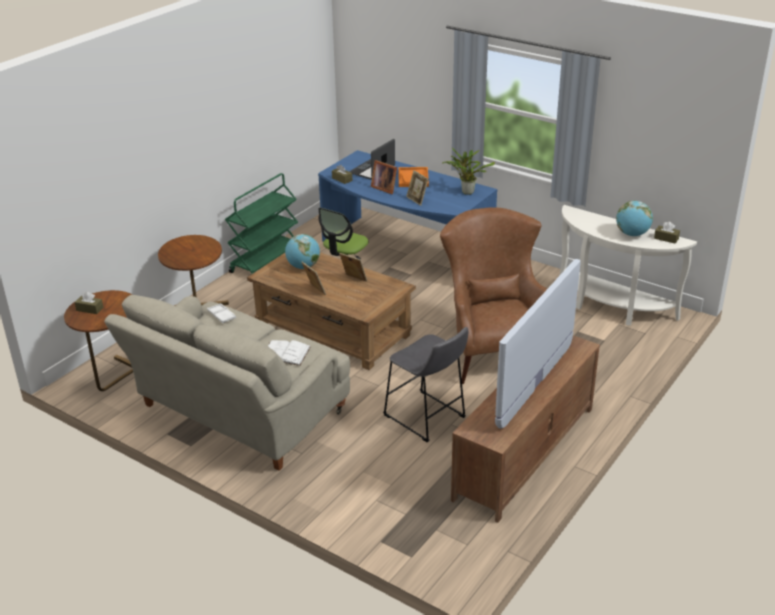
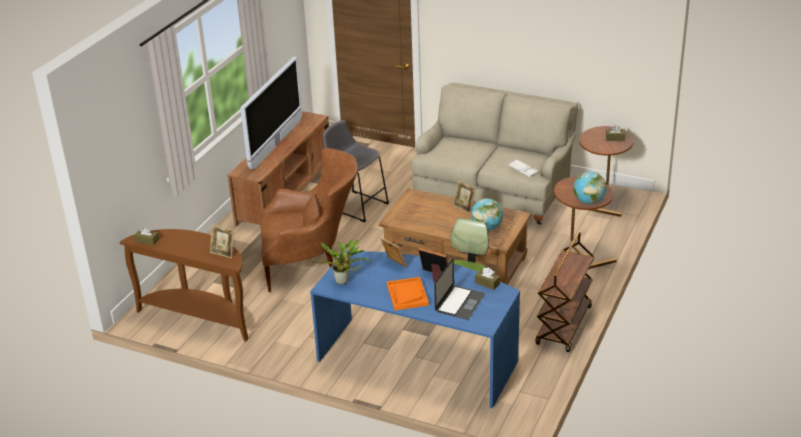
camera: 170 degrees right, 0 degrees up
(265, 261) = (564, 326): green cart -> brown cart
(285, 353) = (456, 149): white book -> none
(353, 279) = (435, 221): picture frame -> picture frame (223, 253)
(493, 347) = (311, 263): brown armchair -> brown armchair turned 75 degrees counterclockwise
(610, 307) = (200, 316): white console table -> brown console table
(632, 234) = (178, 241): globe -> globe (588, 201)

